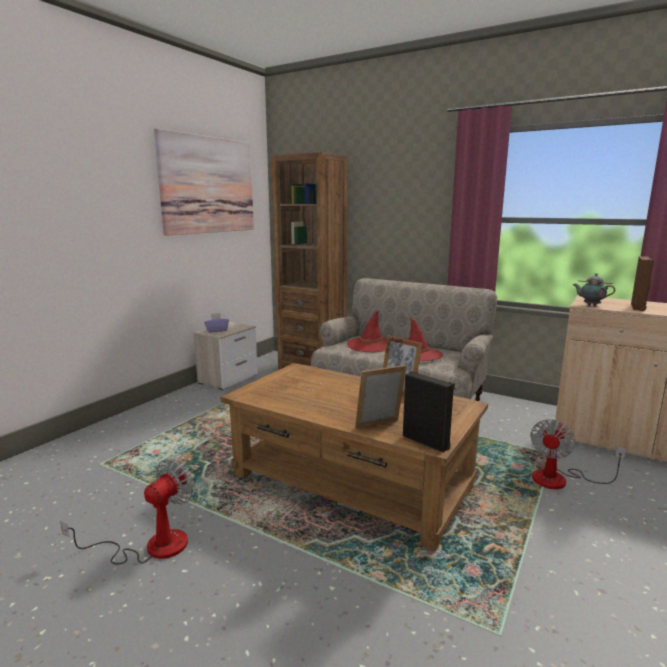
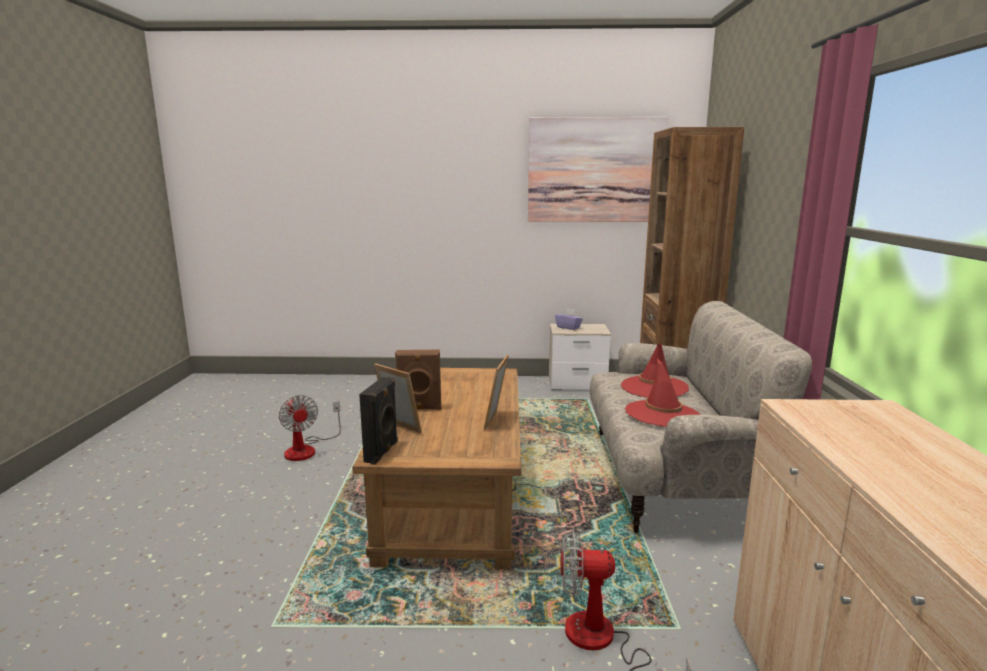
camera: 60 degrees right, 0 degrees up
(151, 546) = (307, 449): fan -> fan turned 60 degrees clockwise
(590, 305) = (799, 410): teapot -> none
(638, 307) = (875, 446): brown speaker -> brown speaker (419, 408)

